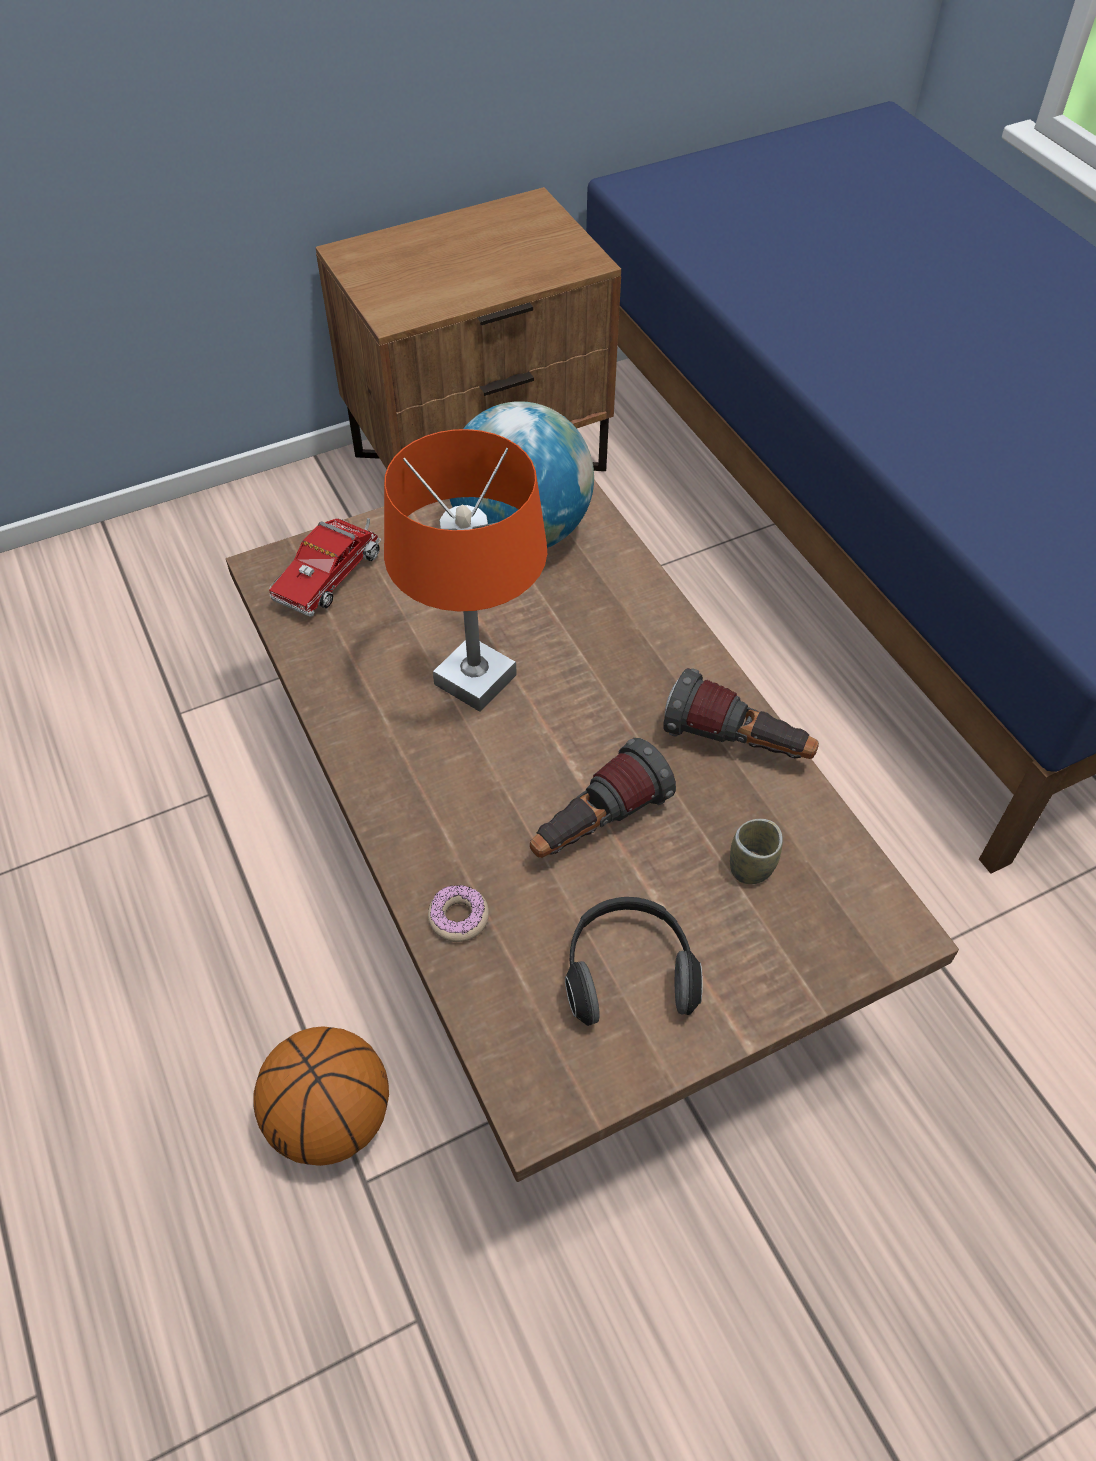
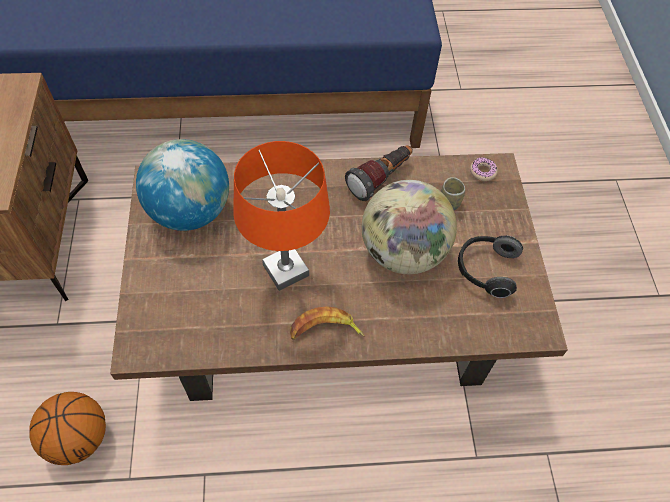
camera: 70 degrees left, 5 degrees up
(330, 1118) = (438, 464): basketball -> basketball (78, 438)
(331, 574) = (163, 316): toy truck -> none
(389, 766) = (324, 330): none -> banana
(458, 917) = (431, 328): donut -> donut (482, 172)
(596, 826) = (402, 252): flashlight -> globe

